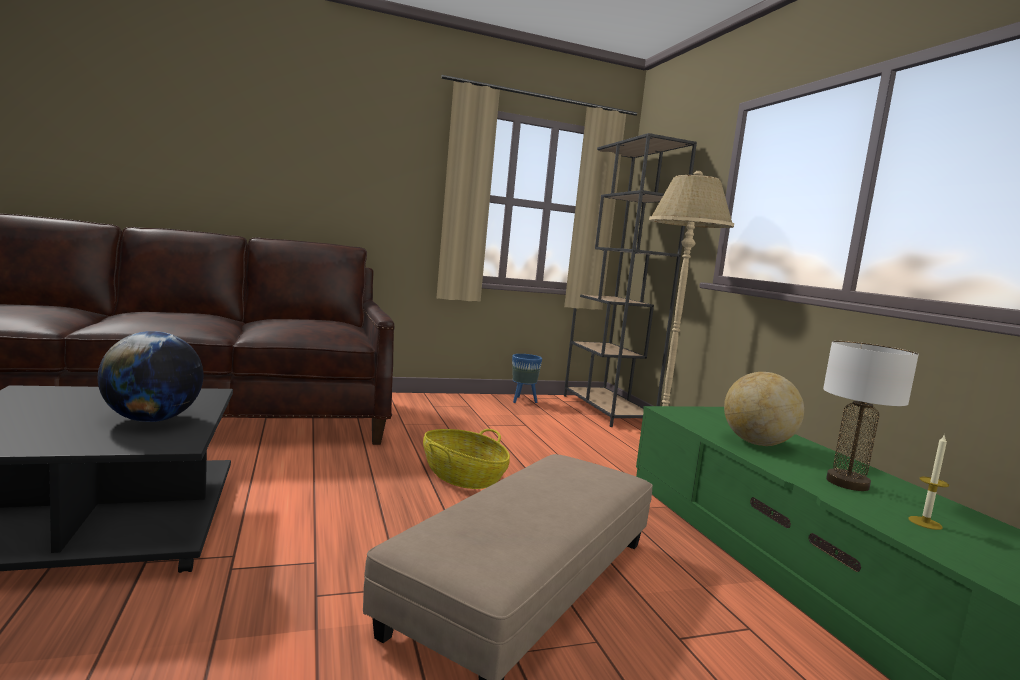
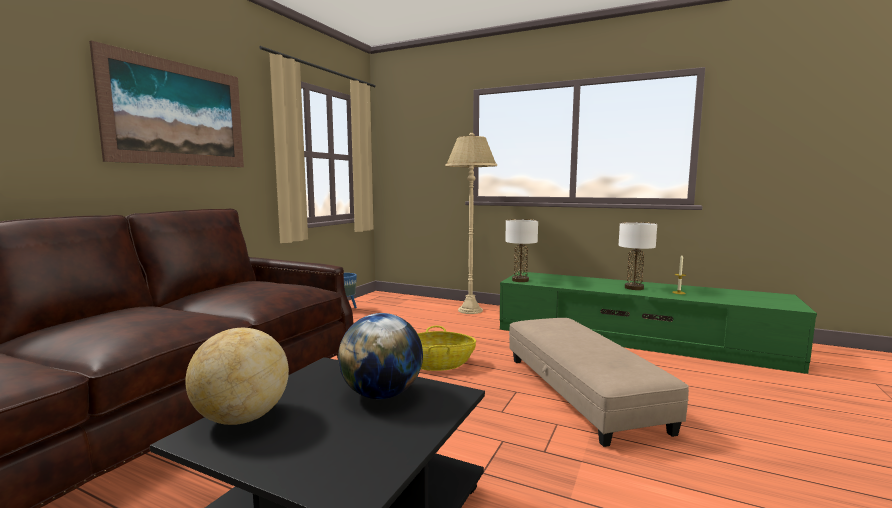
camera: 45 degrees left, 0 degrees up
(340, 150) = (177, 114): none -> picture
(607, 410) = (399, 298): bookcase -> none
(681, 413) = (520, 280): none -> table lamp
(757, 443) = (576, 283): globe -> globe (242, 418)

